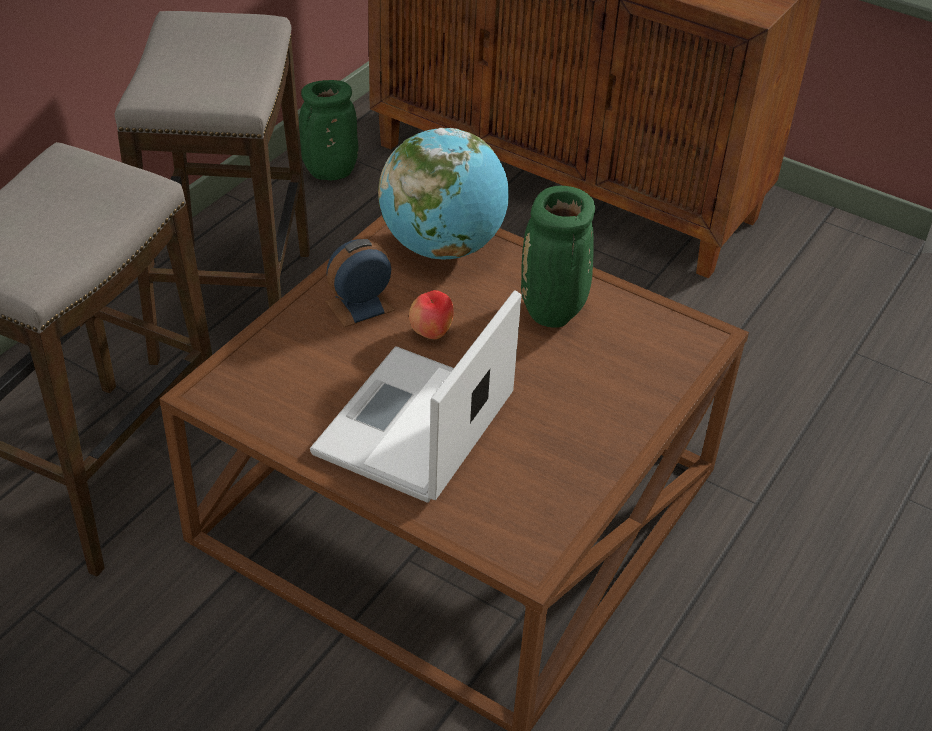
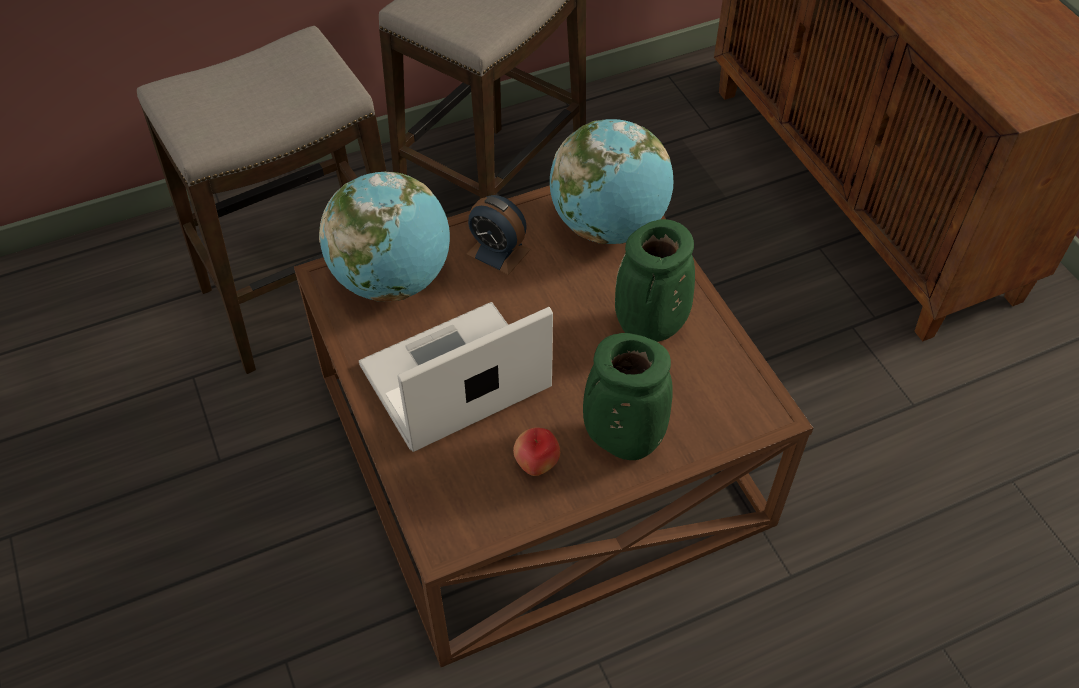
camera: 35 degrees right, 10 degrees up
(276, 369) = (392, 279): none -> globe
(329, 173) = (654, 103): green vase -> green vase (621, 440)
(359, 306) = (498, 252): alarm clock -> alarm clock turned 150 degrees counterclockwise
(431, 333) = (534, 302): apple -> apple (536, 464)

